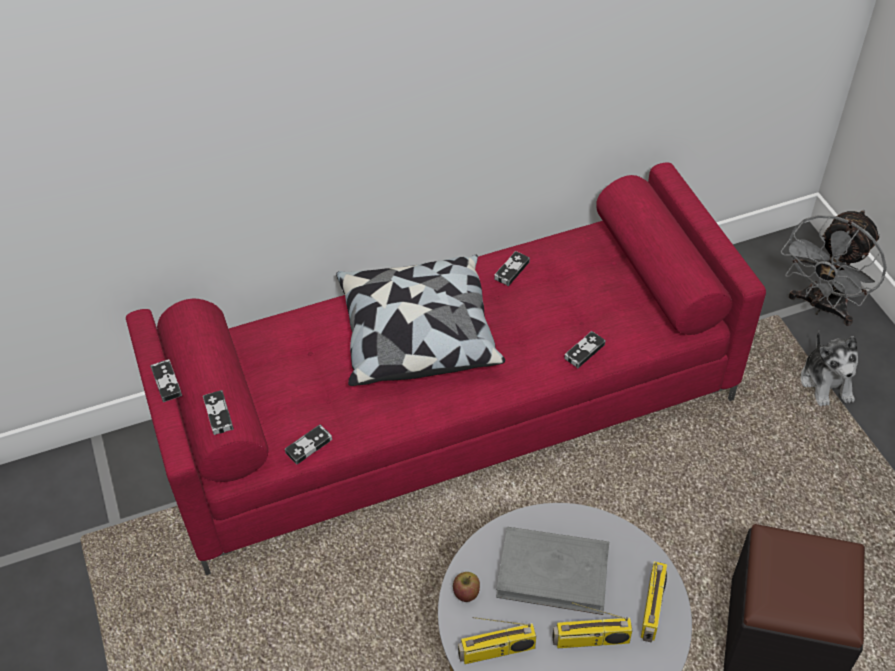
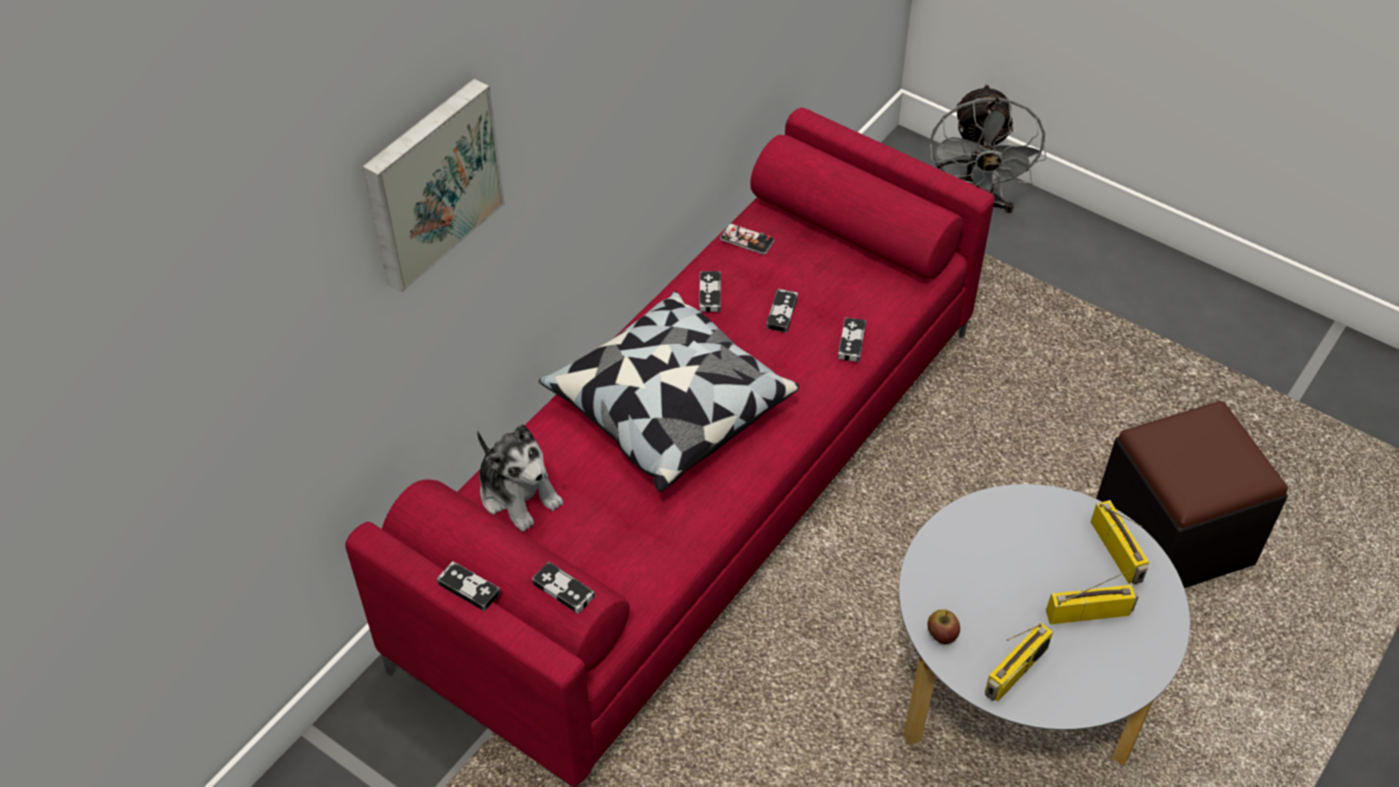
camera: 35 degrees left, 0 degrees up
(233, 80) = (430, 182): none -> picture
(309, 446) = (654, 581): game controller -> game controller (782, 312)
(553, 573) = (1005, 569): grey book -> none
(570, 244) = (747, 240): none -> phone
(590, 640) = (1089, 612): radio -> radio turned 150 degrees counterclockwise
(826, 382) = (1033, 277): plush toy -> plush toy (518, 493)

